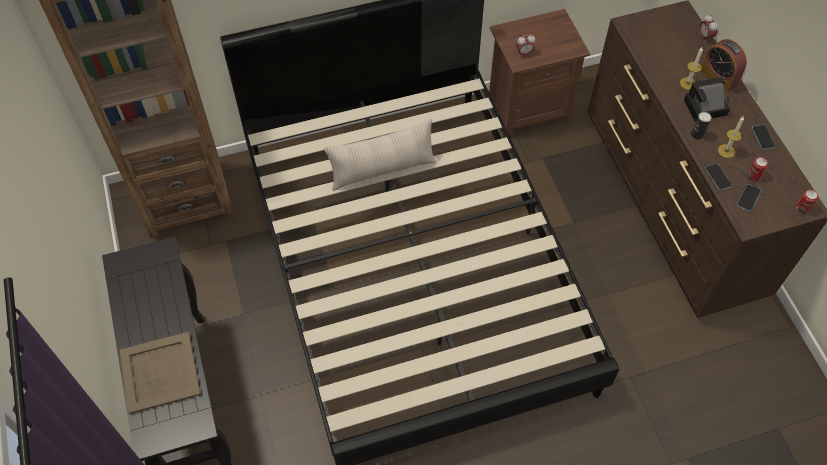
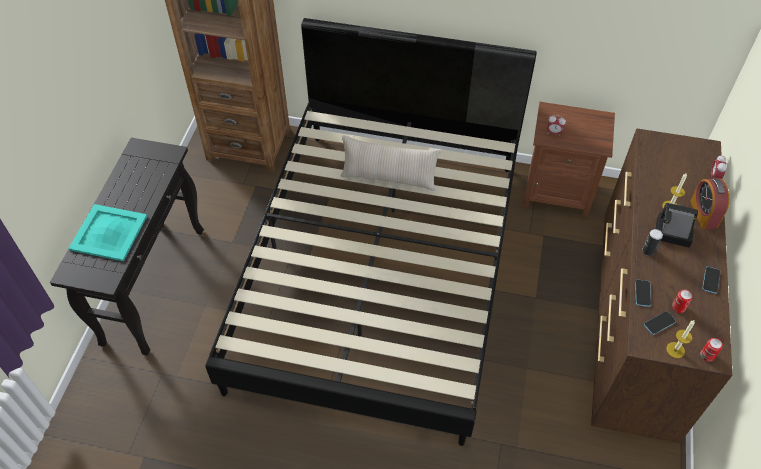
camera: 30 degrees right, 5 degrees down
(160, 373) = (109, 233): beige tray -> turquoise tray
(726, 151) = (666, 276): candle -> candle (675, 350)

